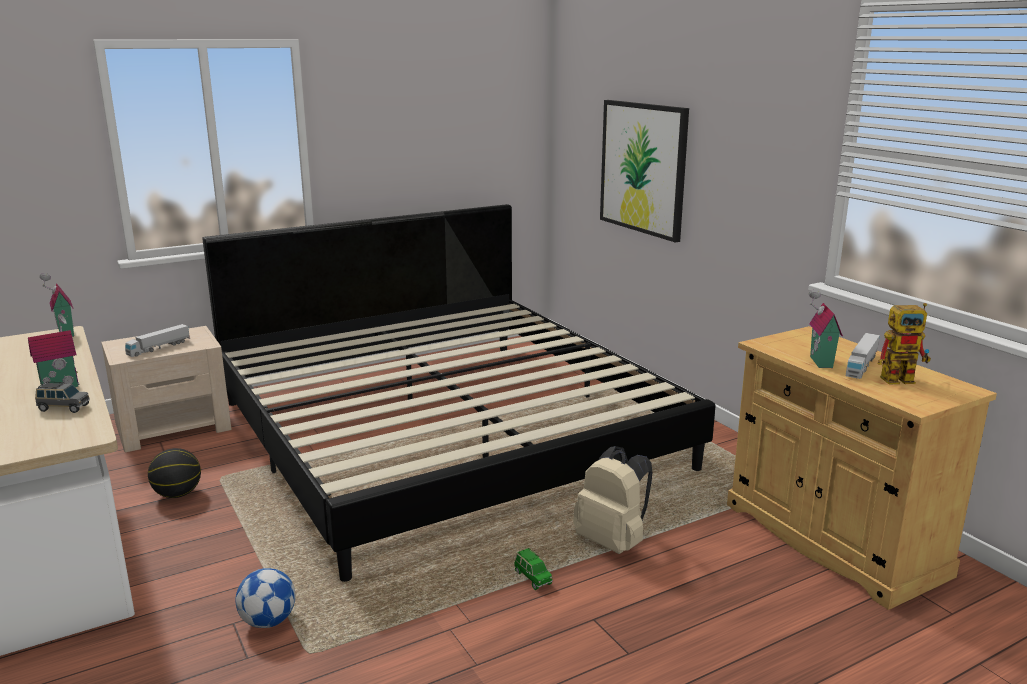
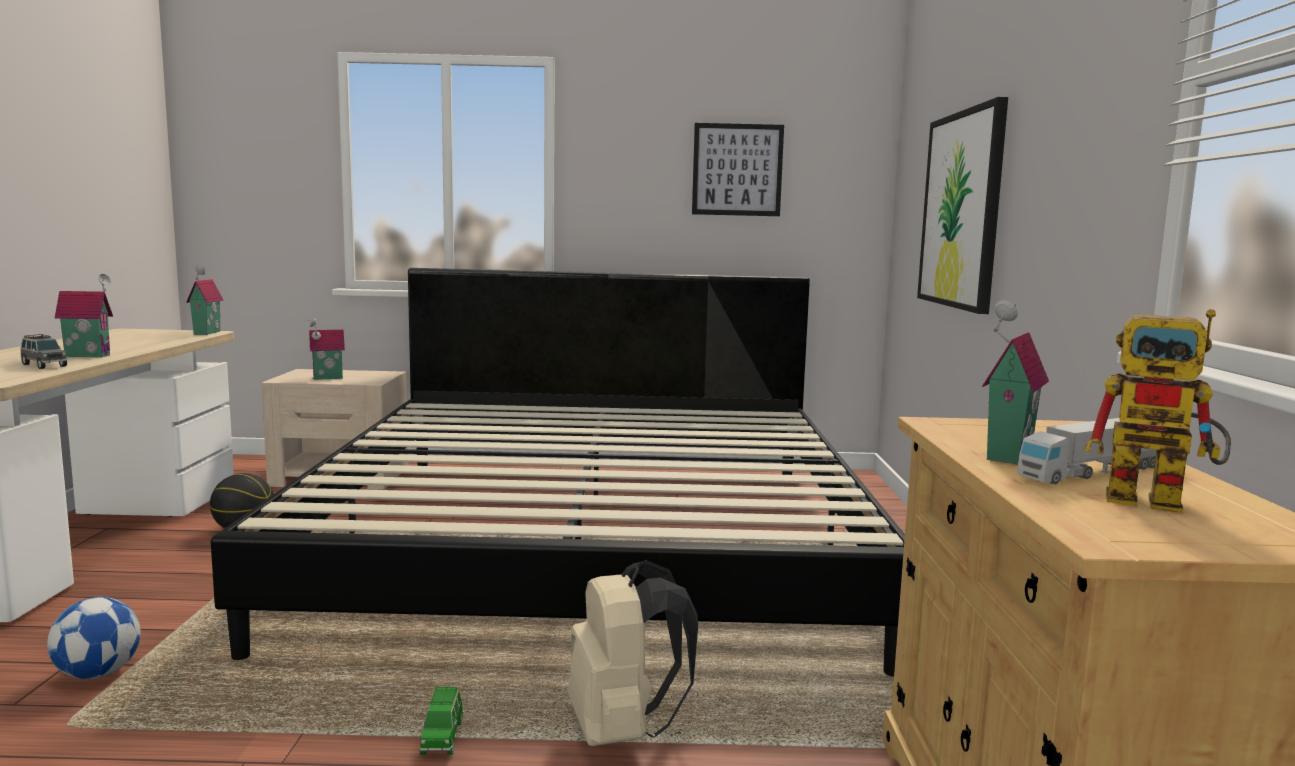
camera: 30 degrees right, 10 degrees down
(159, 348) = (328, 378): toy truck -> toy house
(446, 124) = (737, 170): none -> picture

